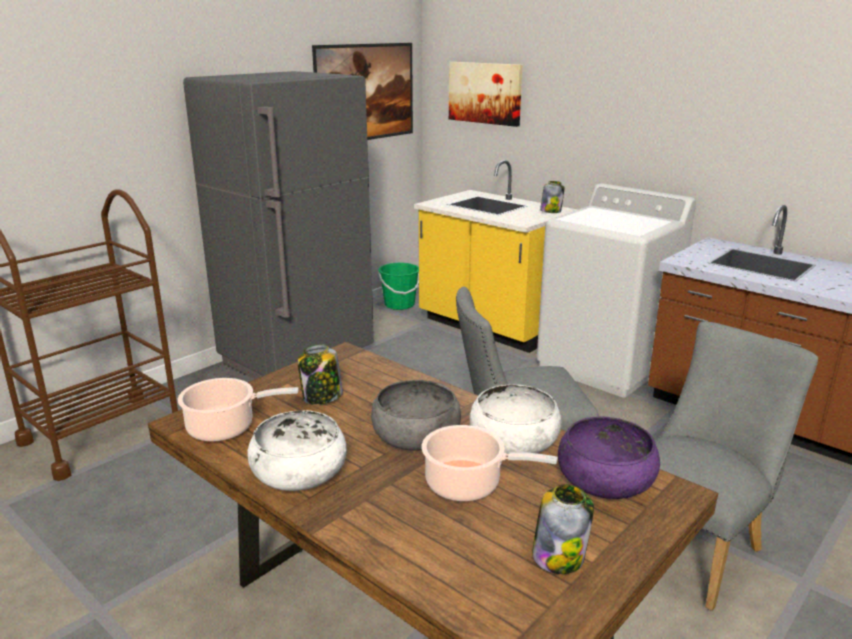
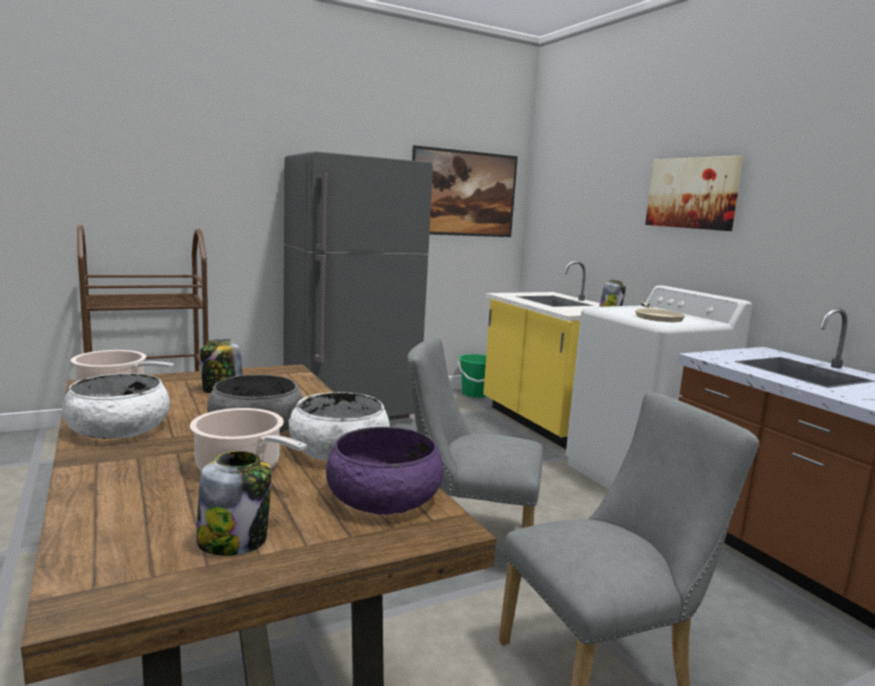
camera: 20 degrees right, 10 degrees down
(485, 93) = (573, 200): picture -> picture (692, 193)
(619, 222) = (657, 316): none -> beige frying pan

